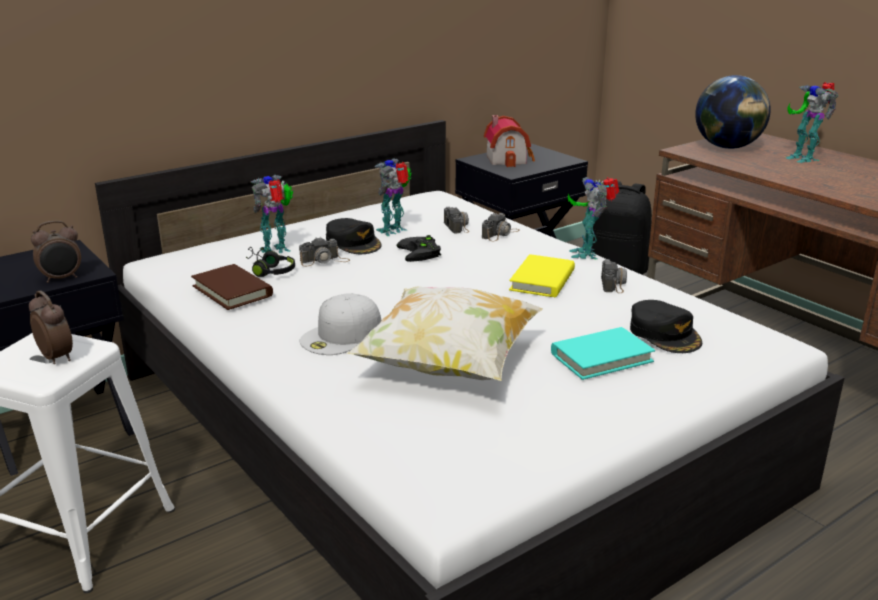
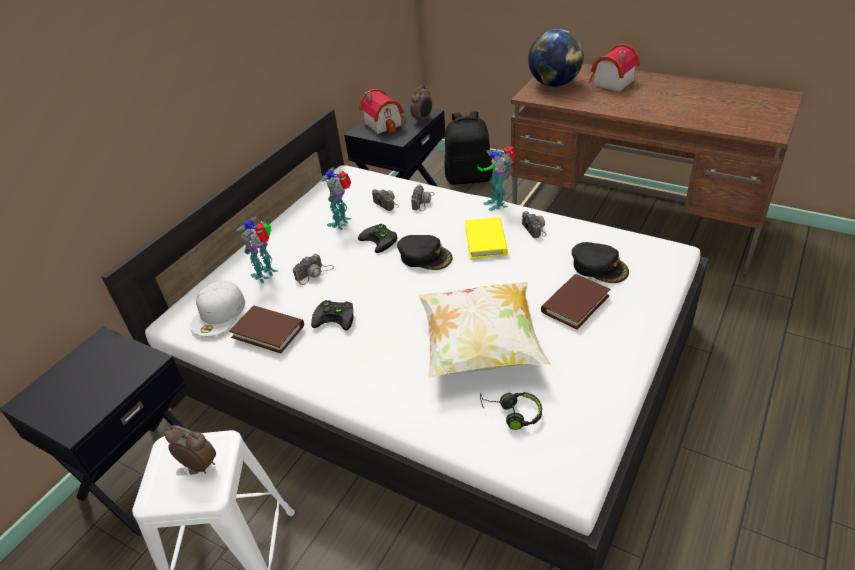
camera: 20 degrees left, 15 degrees up
(62, 278) = (129, 377): alarm clock -> alarm clock (423, 119)
(269, 270) = (279, 299): black headphones -> black headphones (512, 414)
(312, 297) = (336, 317): none -> black game controller
(342, 335) = (385, 347): white cap -> white cap (219, 314)
(353, 243) = (321, 246): black cap -> black cap (425, 256)
(601, 357) = (575, 304): turquoise book -> brown book
(803, 158) = (610, 83): toy robot -> toy house

